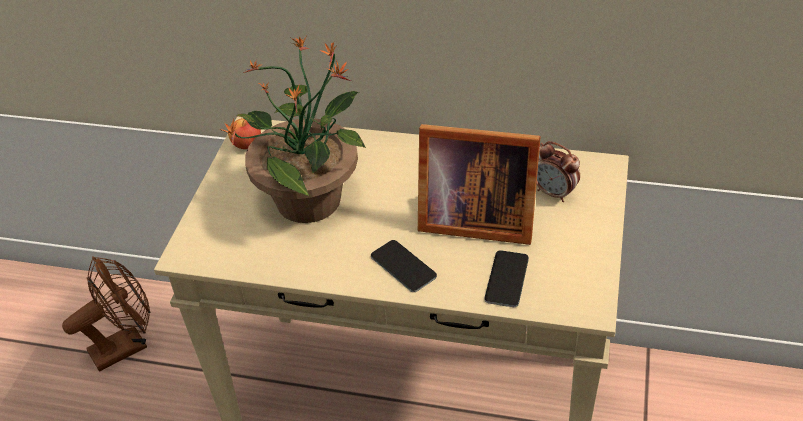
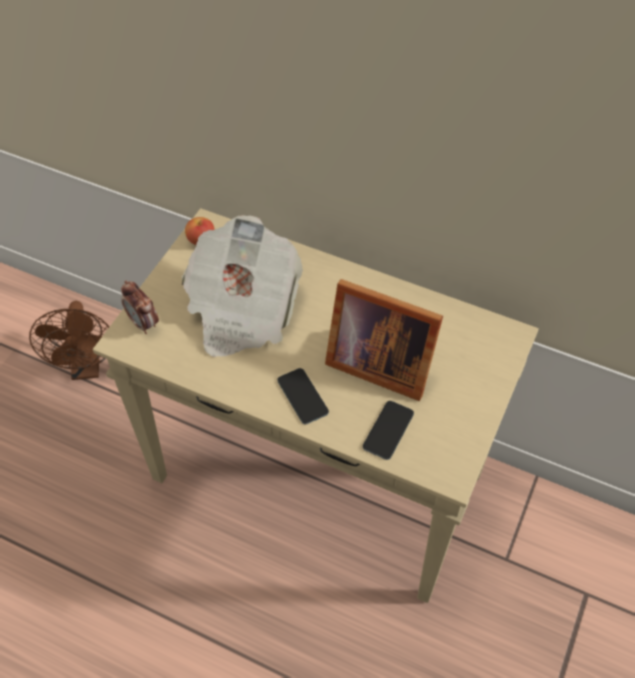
camera: 10 degrees right, 10 degrees up
(126, 345) = (87, 367): brown fan -> brown fan turned 105 degrees clockwise
(311, 199) = (241, 309): potted plant -> newspaper
(554, 193) = (457, 353): alarm clock -> alarm clock (143, 323)

